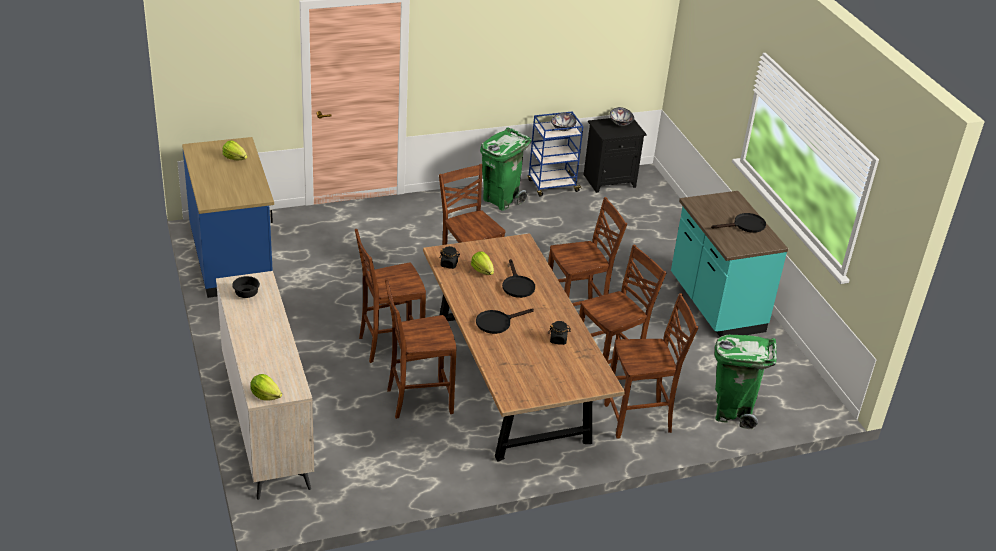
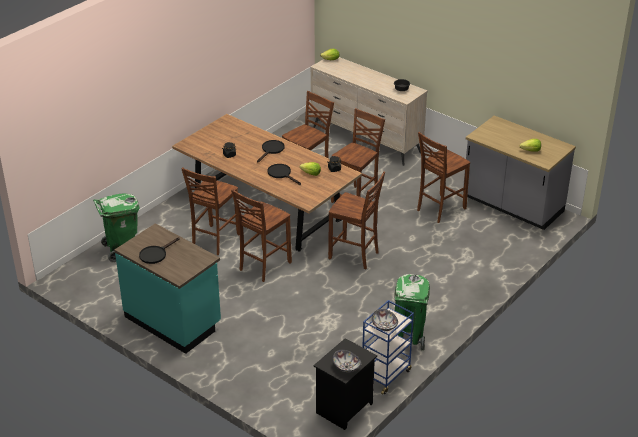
camera: 150 degrees right, 0 degrees up
(232, 258) = (512, 206): blue counter -> grey counter
(639, 420) = (176, 222): brown chair -> brown chair (439, 209)

